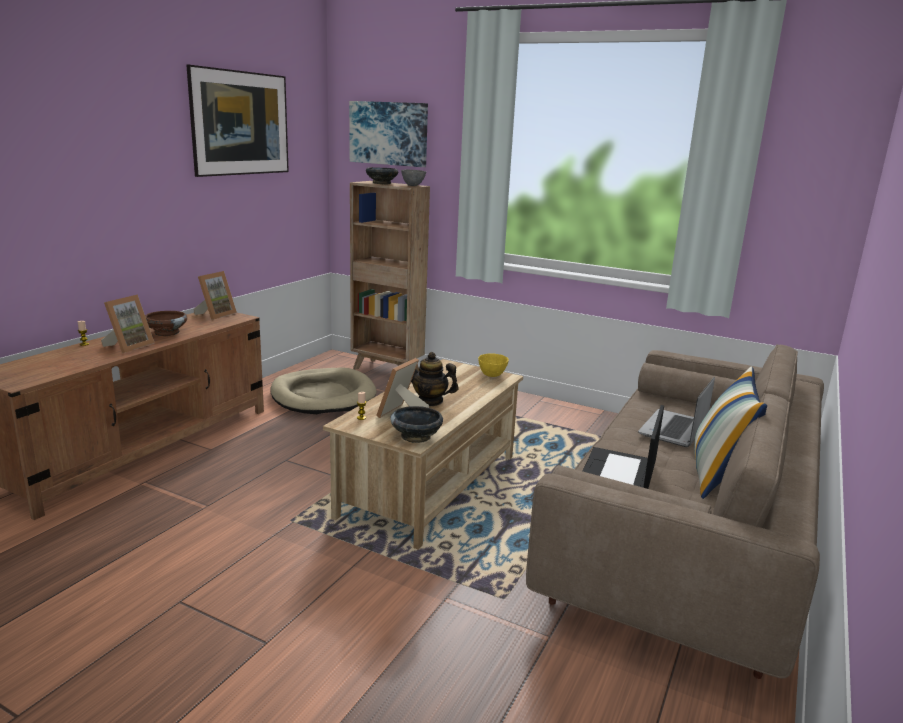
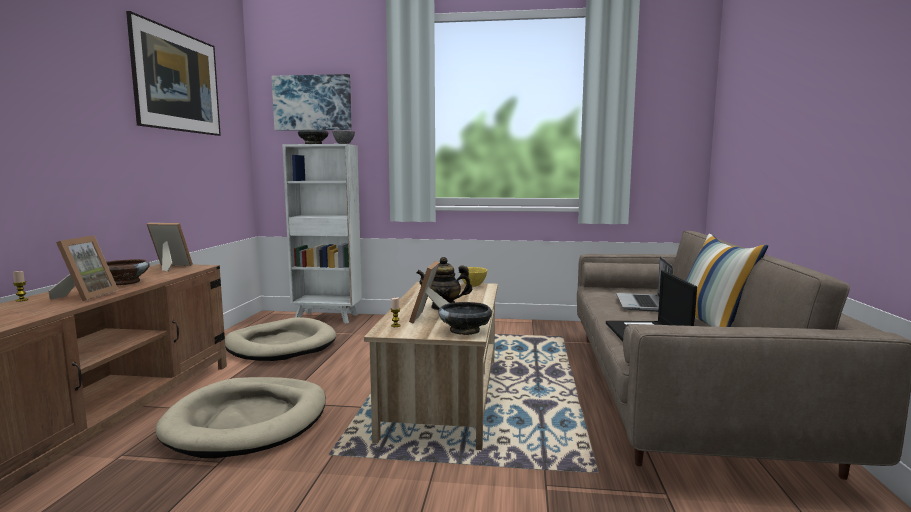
camera: 20 degrees left, 10 degrees down
(215, 315) = (169, 267): picture frame -> picture frame turned 90 degrees counterclockwise
(249, 473) = (248, 421): none -> beige dog bed
(387, 370) = (327, 318): brown bookcase -> white bookcase

